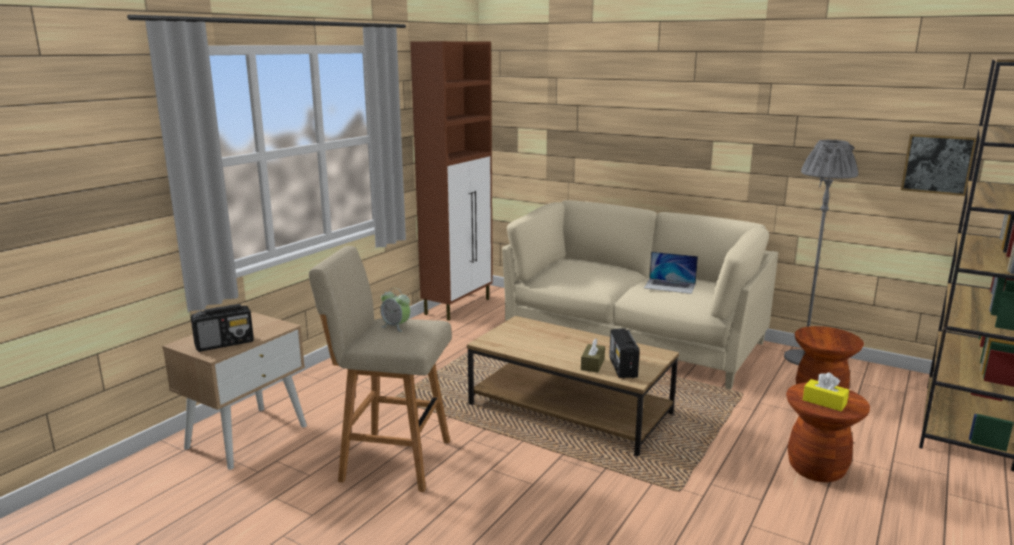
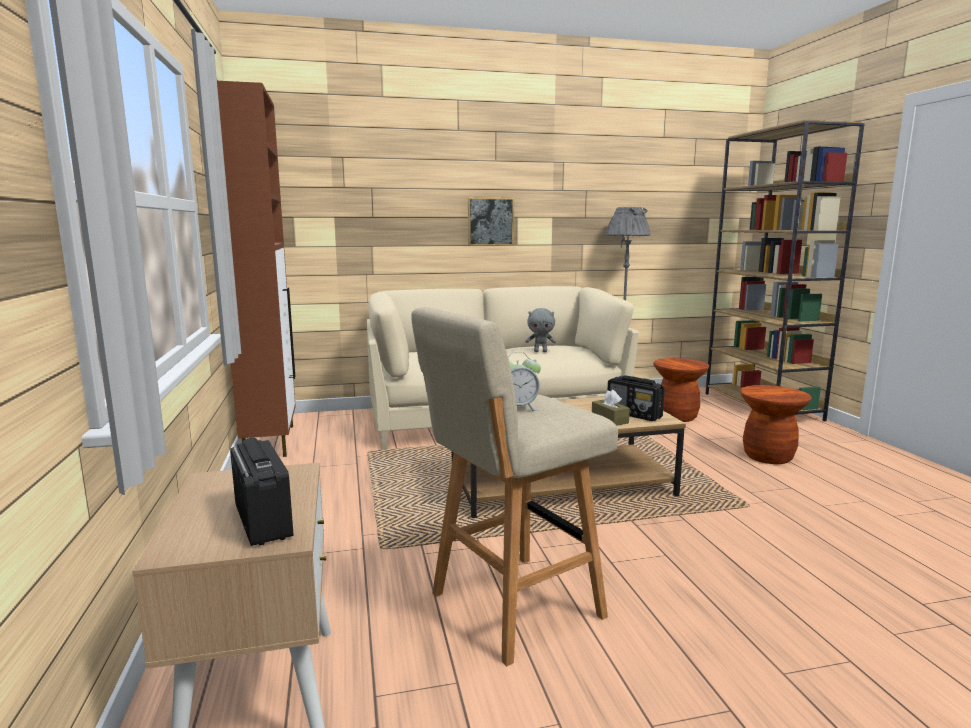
camera: 45 degrees left, 5 degrees down
(225, 344) = (263, 520): radio -> radio turned 45 degrees counterclockwise
(670, 286) = (540, 351): laptop -> grey plush toy
(824, 402) = (779, 394): yellow tissue box -> none
(937, 164) = (684, 223): picture -> picture (490, 221)

